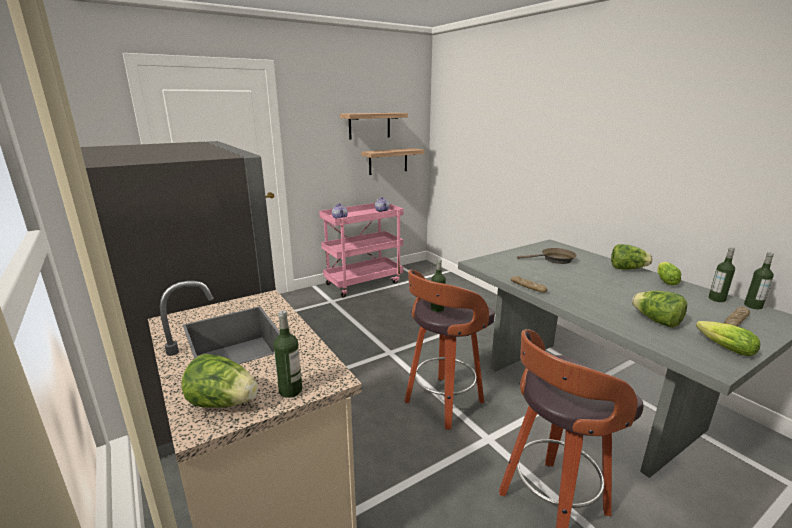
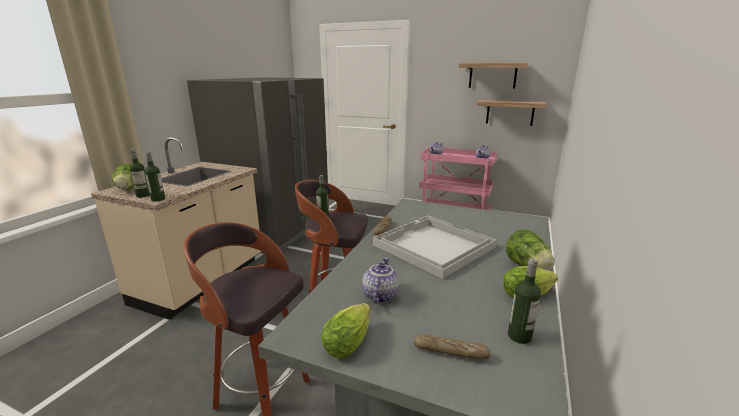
camera: 55 degrees right, 0 degrees up
(554, 259) = (481, 228): brown frying pan -> none
(577, 282) = (432, 246): none -> white tray
(656, 321) = (379, 295): lettuce -> teapot
(753, 306) = (541, 371): bottle -> bottle (158, 199)

